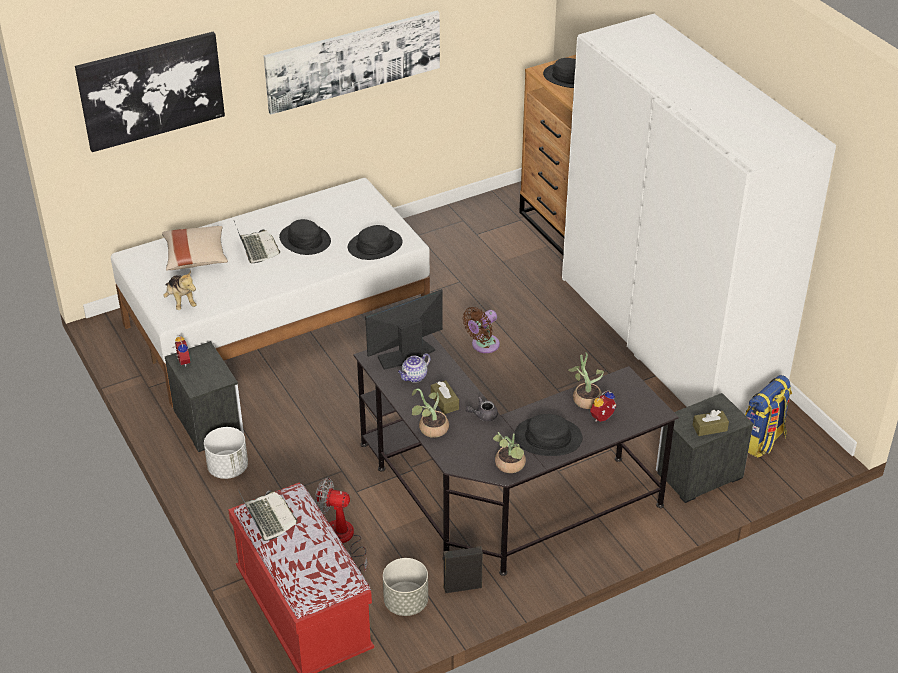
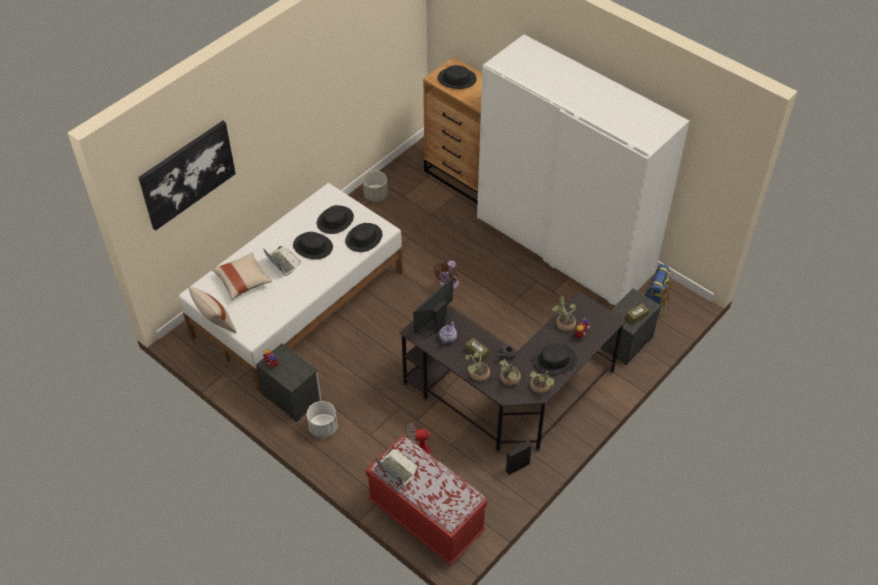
camera: 20 degrees left, 10 degrees up
(135, 294) = (215, 324): none -> beige pillow
(181, 301) = (251, 320): plush toy -> none
(349, 218) = (335, 220): none -> black hat
(353, 60) = (309, 106): picture -> none
(406, 602) = (487, 489): grey planter -> grey planter (375, 195)
(471, 446) = (509, 380): none -> potted plant

